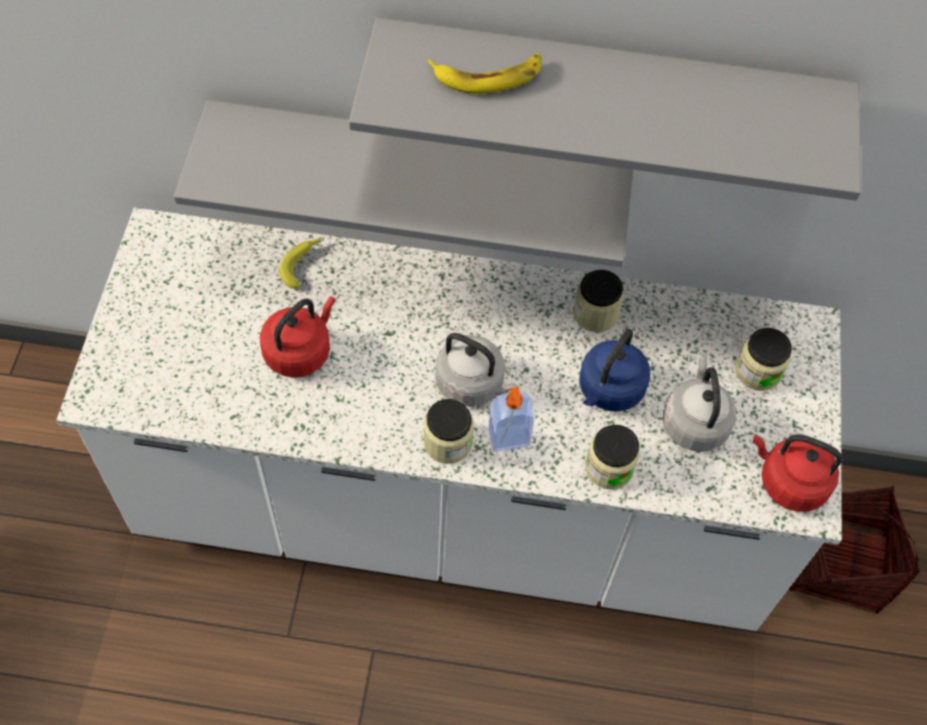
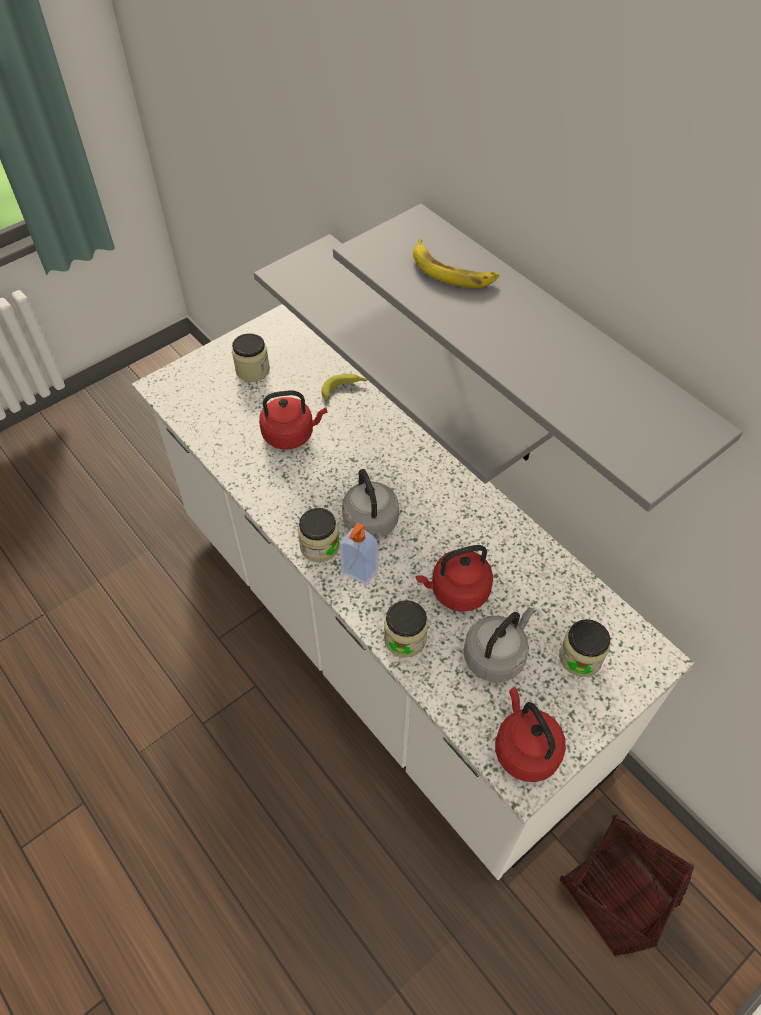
camera: 45 degrees right, 5 degrees down
(595, 313) = (498, 538): jar -> jar (252, 370)
(609, 390) = (456, 591): blue kettle -> red kettle

